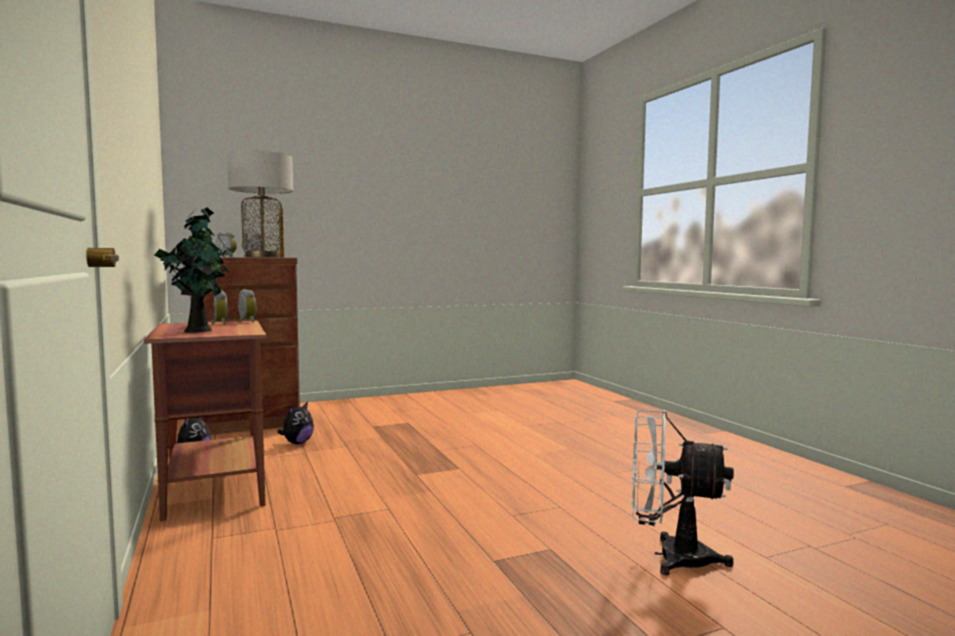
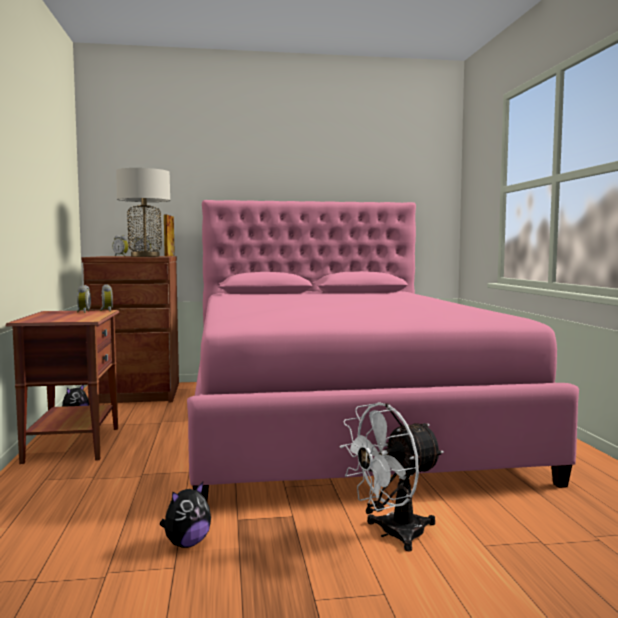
camera: 15 degrees right, 0 degrees up
(199, 330) = (57, 317): potted plant -> none
(297, 443) = (160, 414): plush toy -> plush toy (186, 544)
(503, 434) = (338, 420): none -> pink bed
(670, 556) = (392, 534): white fan -> white fan turned 60 degrees counterclockwise

